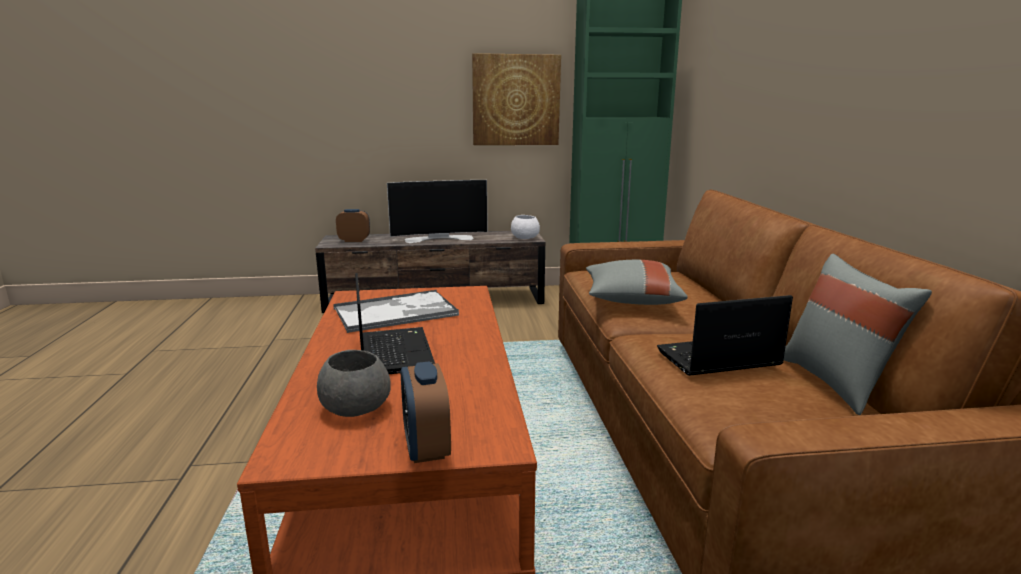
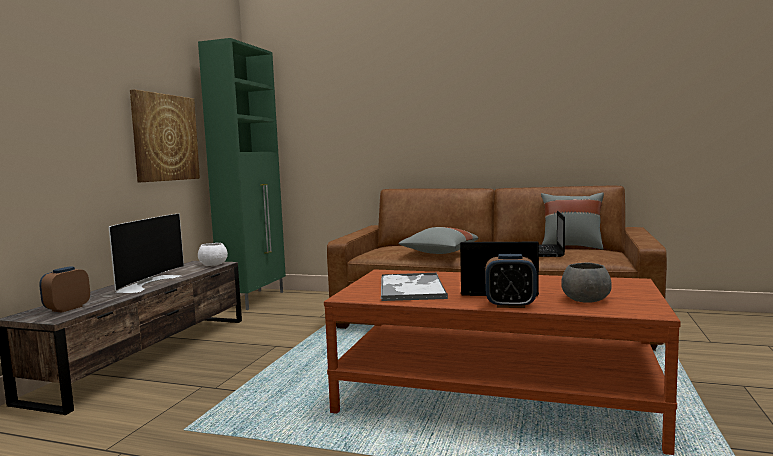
camera: 65 degrees left, 10 degrees down
(426, 448) = (638, 290): alarm clock -> alarm clock (510, 305)

